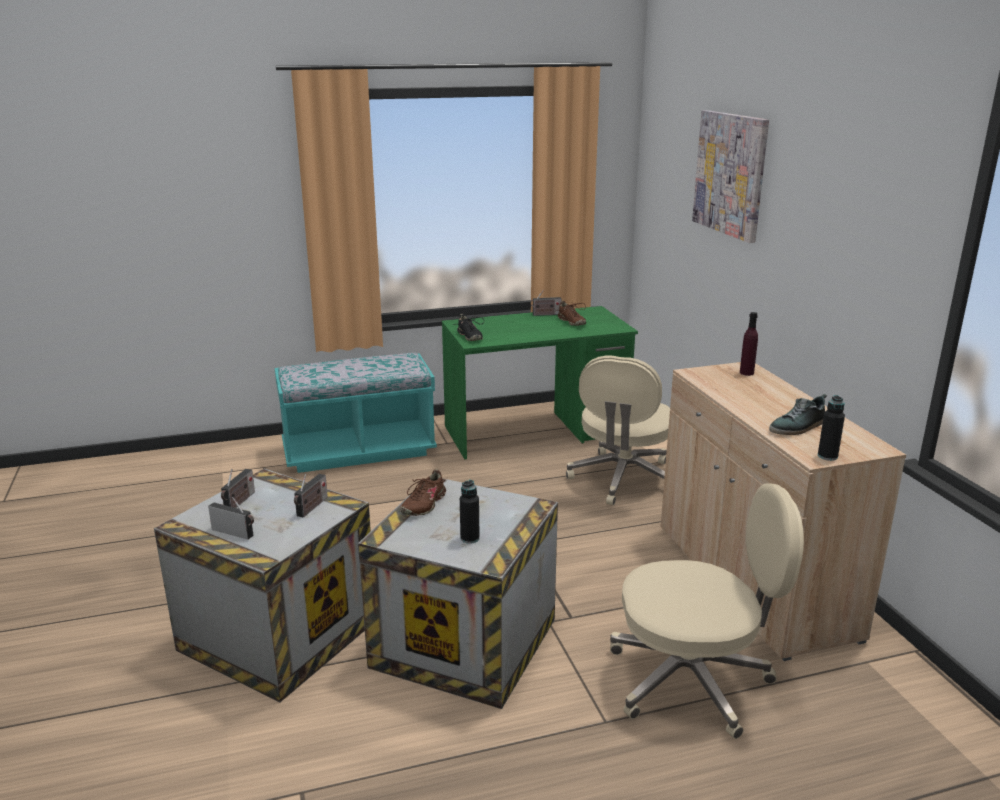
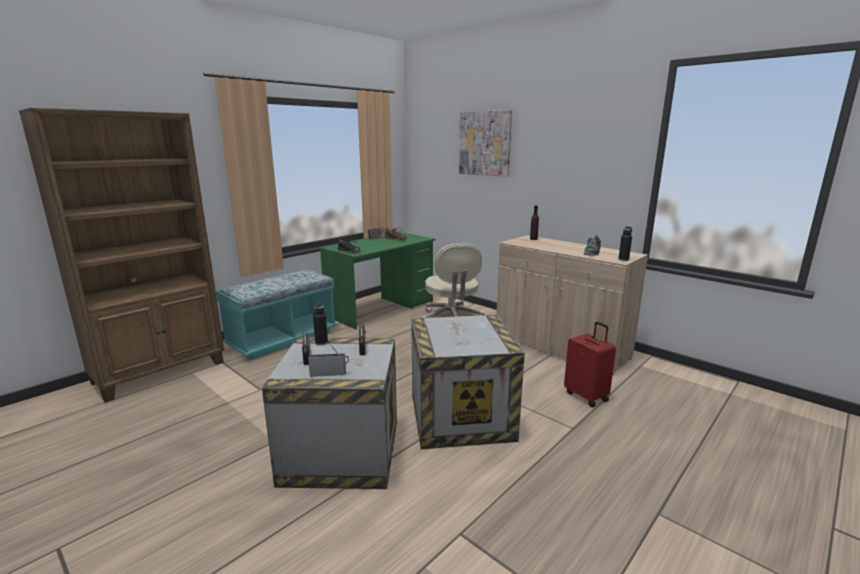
camera: 30 degrees left, 5 degrees down
(194, 462) = (161, 372): none -> brown bookcase
(423, 504) = (429, 331): brown shoe -> none
(470, 538) = (480, 340): black bottle -> black bottle (321, 342)
(692, 680) = (587, 396): beige office chair -> red suitcase

